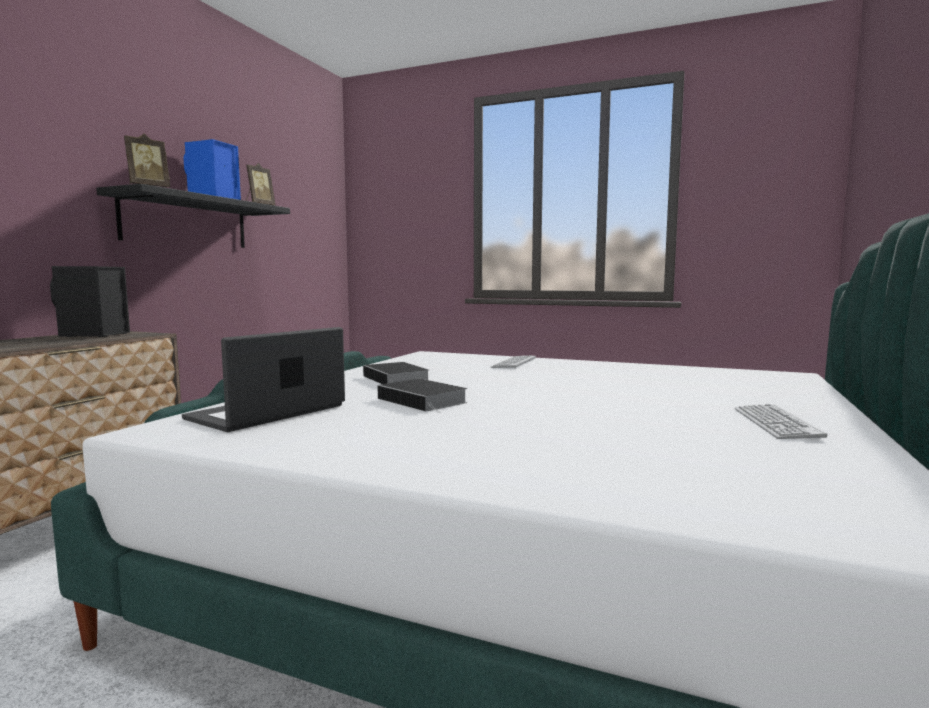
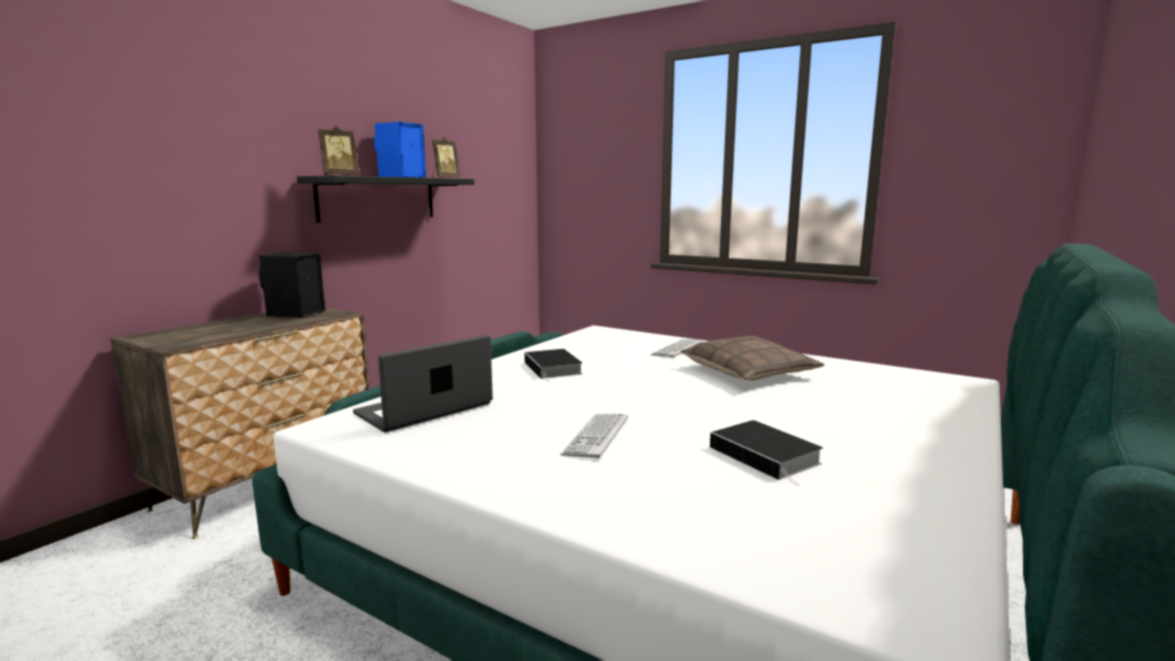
camera: 10 degrees right, 5 degrees up
(424, 401) = (566, 401): book -> book (767, 456)
(595, 376) = (749, 373): none -> pillow
(775, 423) = (890, 455): keyboard -> keyboard (596, 436)

